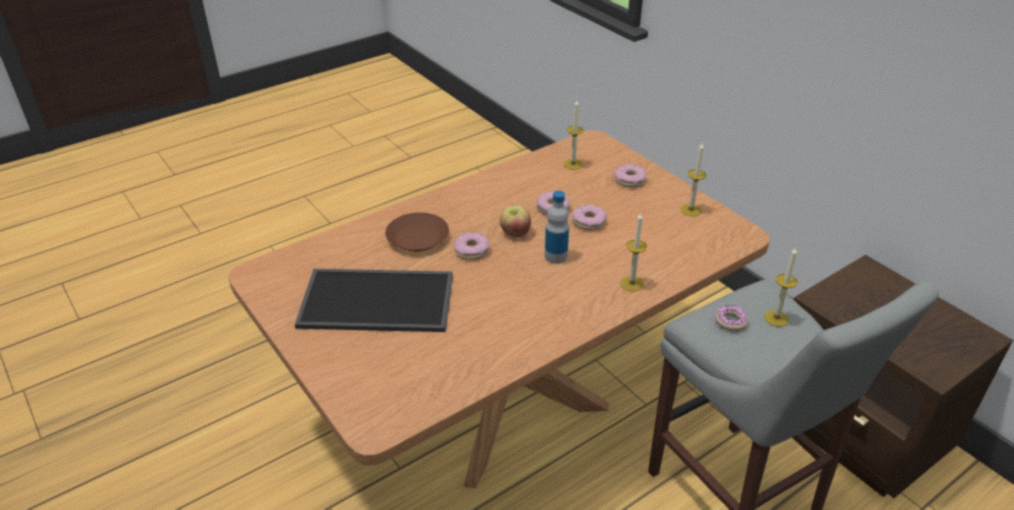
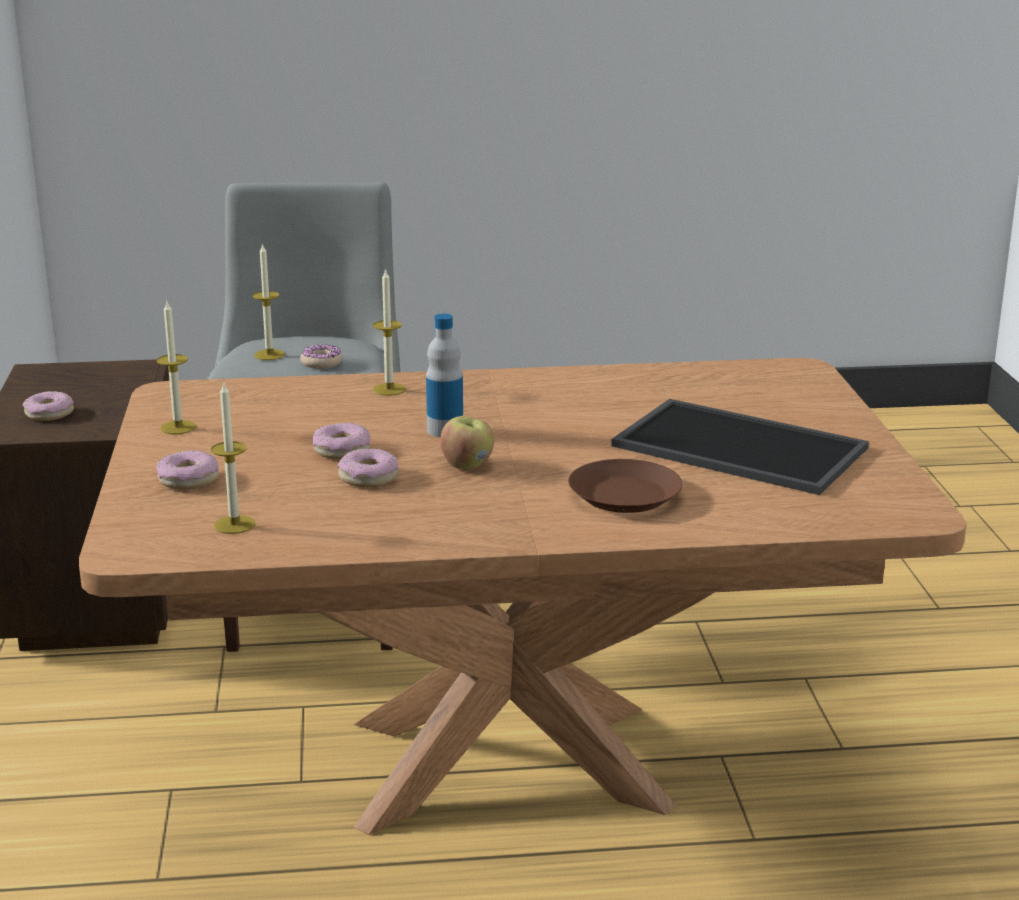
camera: 150 degrees left, 15 degrees down
(471, 251) = (556, 462): donut -> donut (49, 413)

